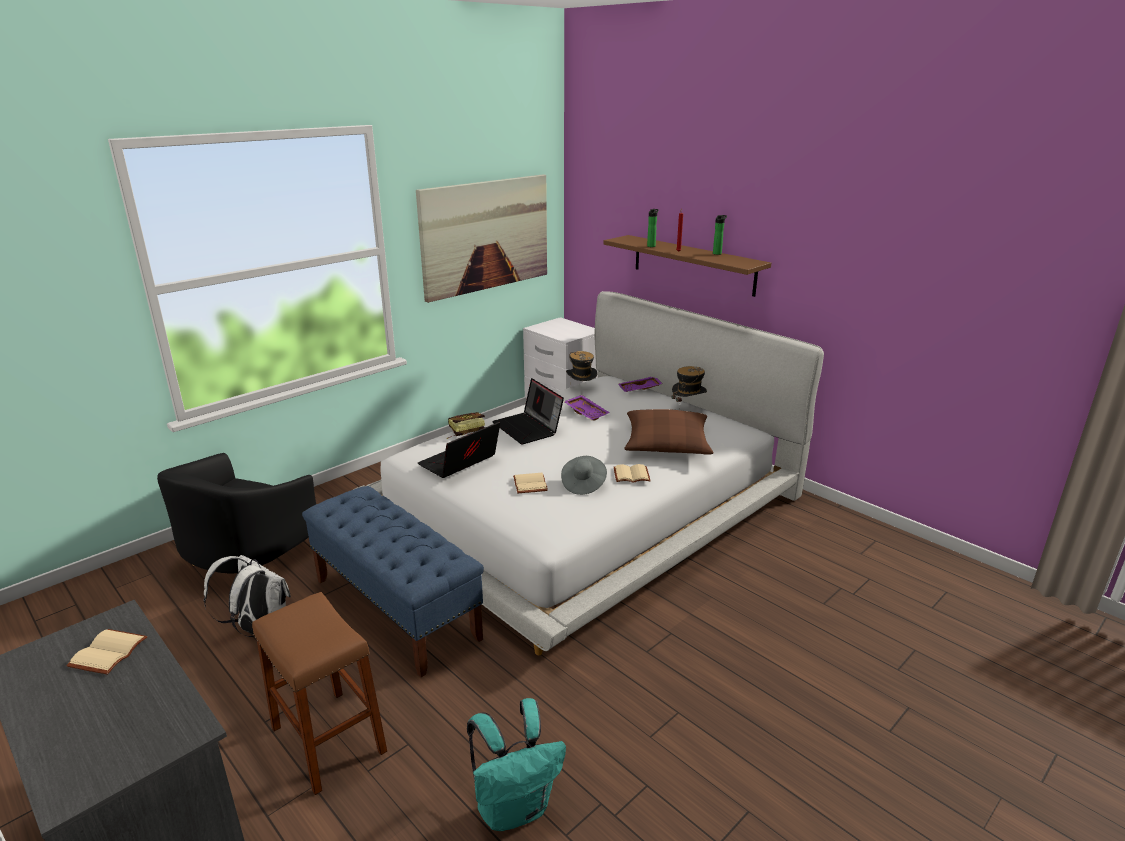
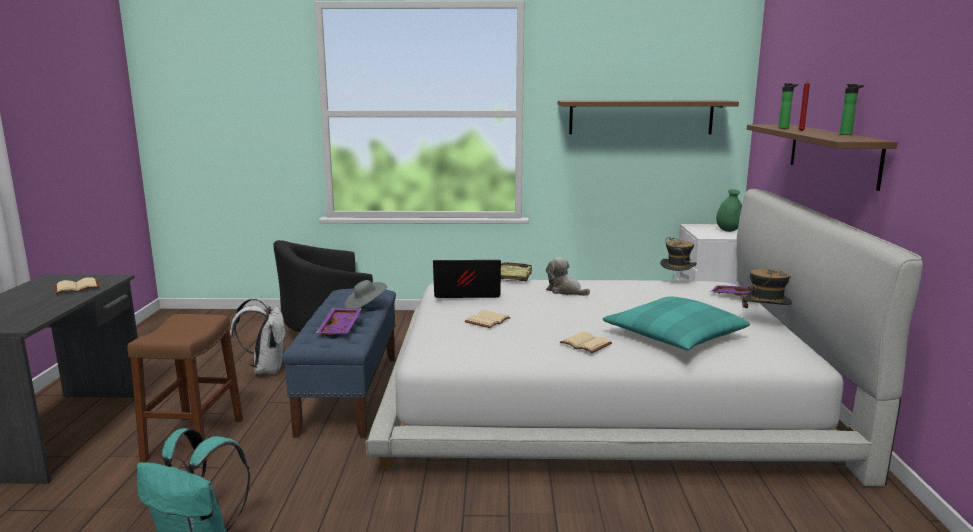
camera: 45 degrees right, 10 degrees down
(485, 235) = (640, 117): picture -> brown shelf
(528, 428) = (565, 291): laptop -> plush toy
(569, 326) = (729, 230): none -> green vase
(583, 484) = (529, 335): grey hat -> grey hat (365, 305)
(587, 412) = (641, 296): purple tray -> purple tray (341, 328)
(667, 443) = (674, 336): brown pillow -> turquoise pillow

